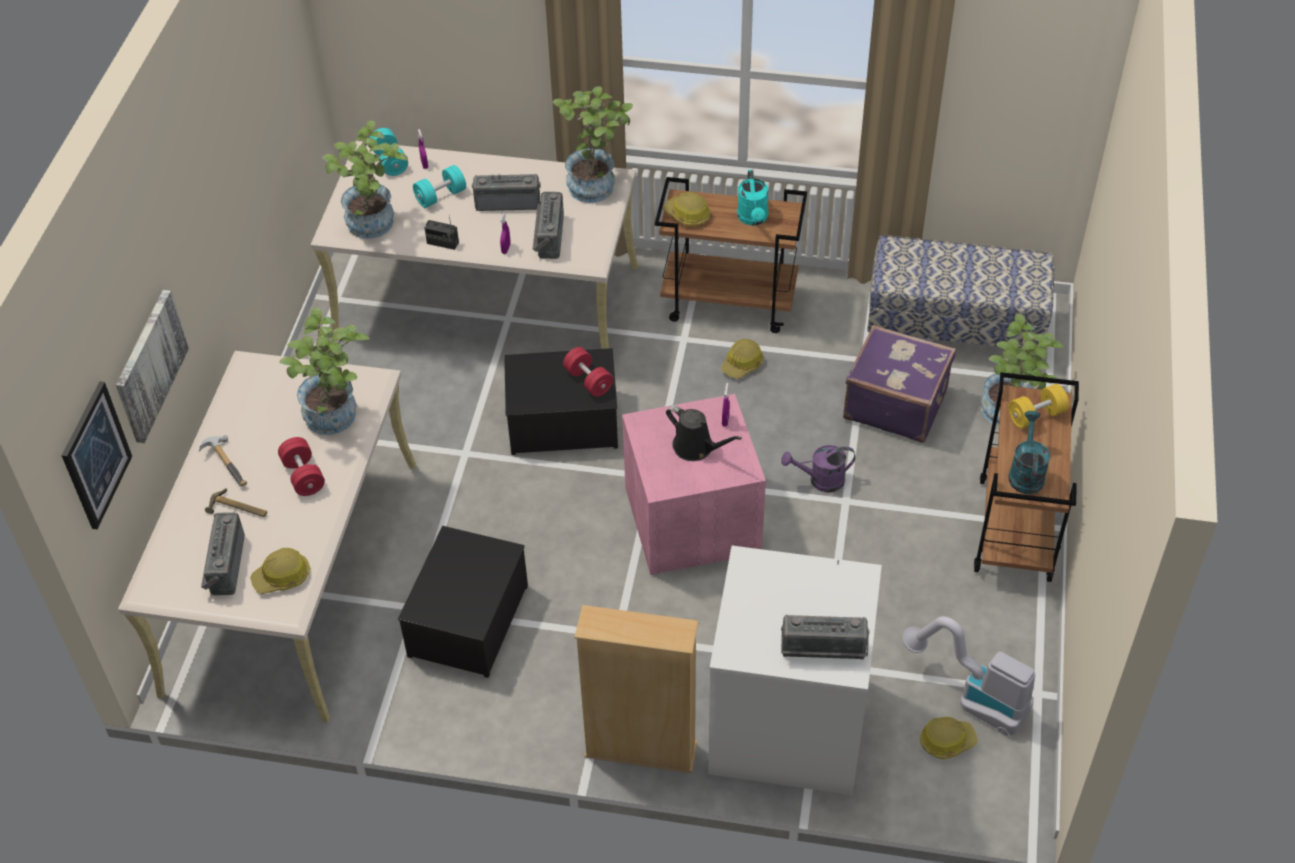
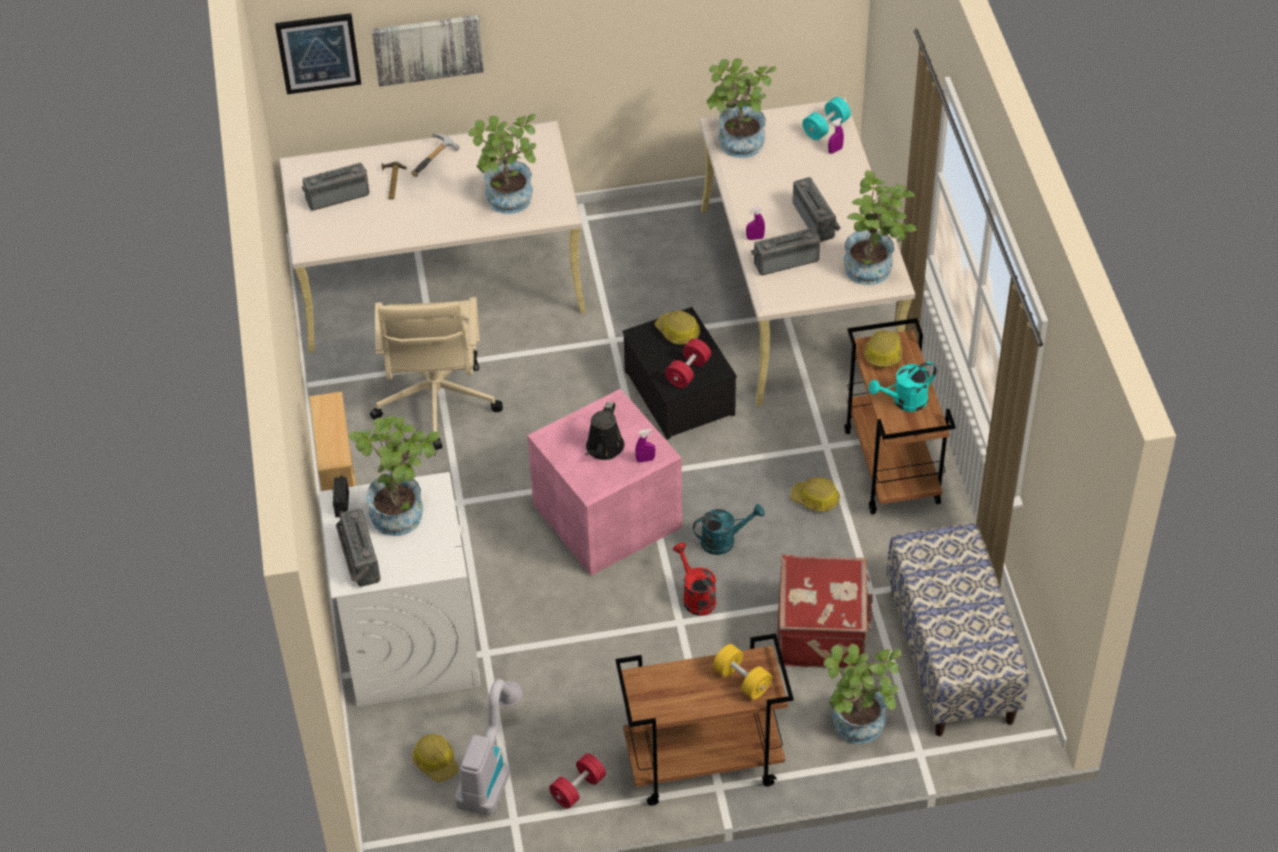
camera: 70 degrees right, 0 degrees up
(282, 577) = (337, 231): hard hat -> hard hat (678, 332)
(303, 476) = (440, 206): red dumbbell -> red dumbbell (578, 788)
(441, 196) = (799, 175): turquoise dumbbell -> none
(442, 243) = (740, 196): radio -> radio (342, 504)
(469, 621) = (436, 403): storage box -> beige office chair
(771, 596) = (403, 511): none -> potted plant
(820, 480) = (695, 596): purple watering can -> red watering can
(895, 403) = (823, 631): purple suitcase -> red suitcase
(1025, 473) = (663, 686): turquoise watering can -> turquoise watering can (724, 540)

